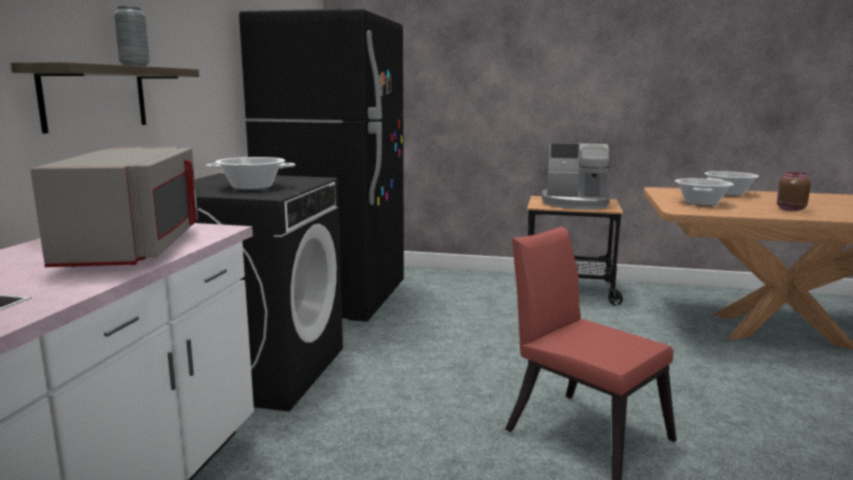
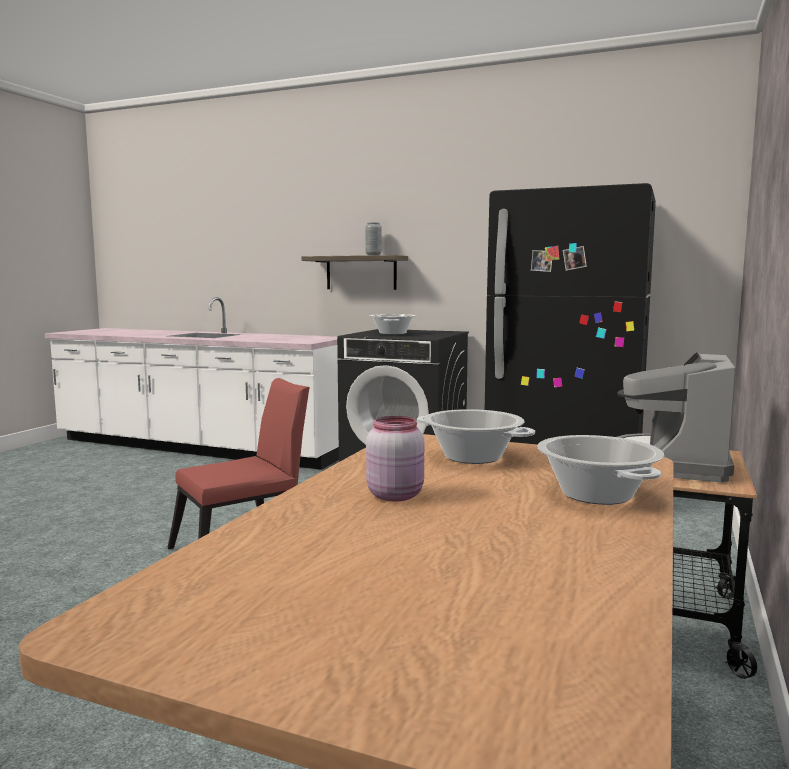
camera: 100 degrees right, 5 degrees down
(136, 247) = (277, 339): grey microwave -> none
(789, 209) = (395, 495): brown jar -> pink jar

